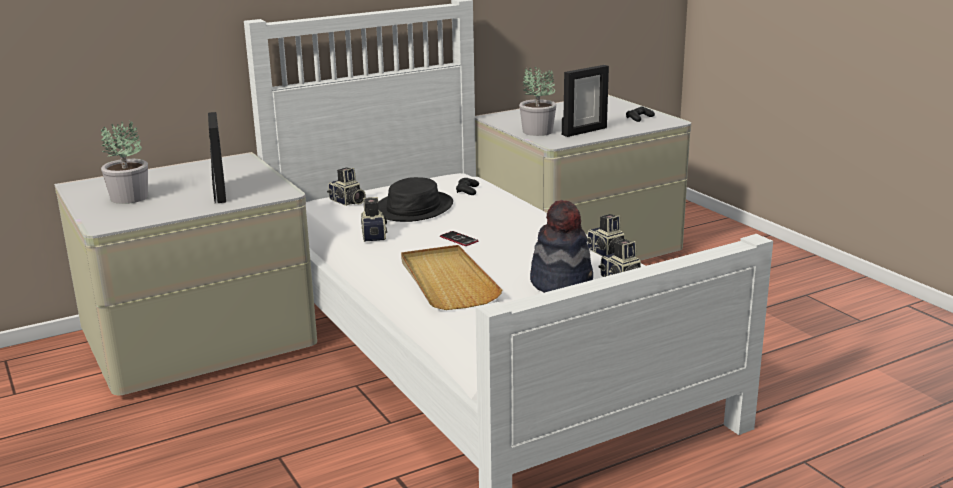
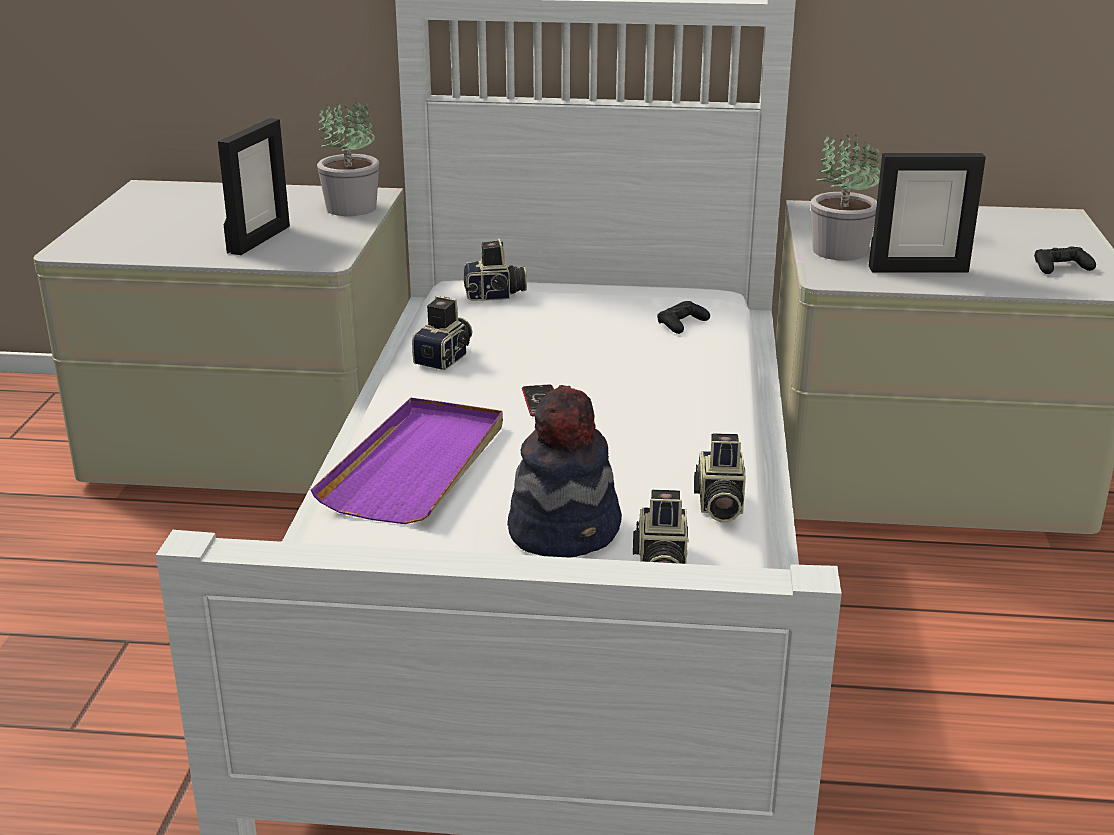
camera: 35 degrees right, 5 degrees up
(130, 197) = (162, 219): potted plant -> potted plant (352, 208)
(347, 202) = (495, 295): camera -> camera turned 90 degrees counterclockwise
(414, 208) = (563, 331): black hat -> none
(447, 281) = (417, 466): beige tray -> purple tray

